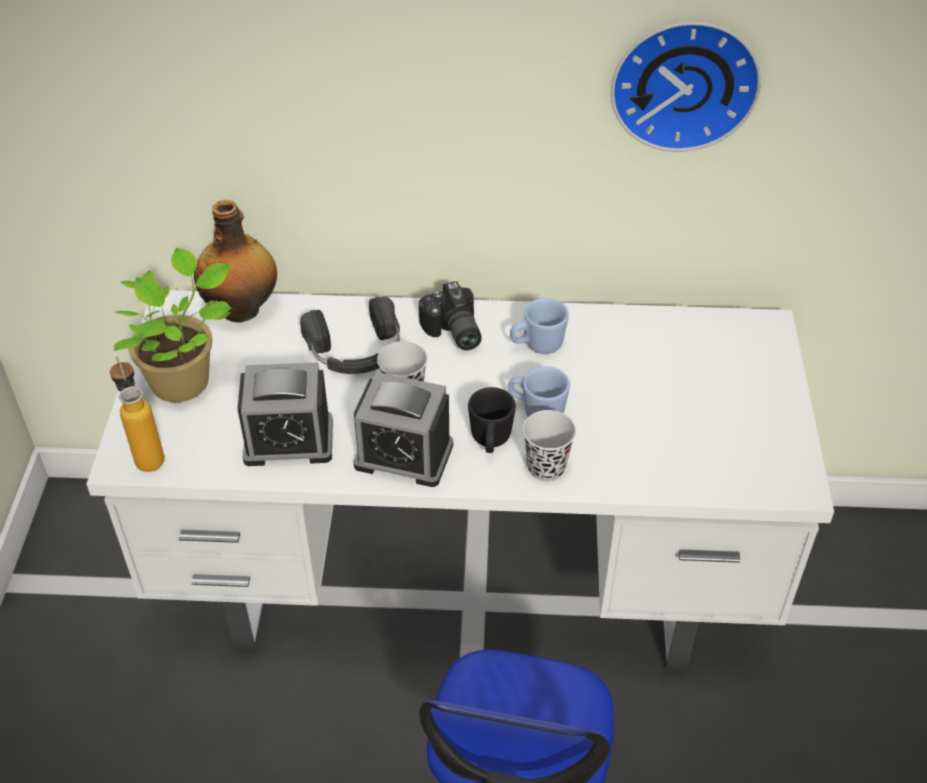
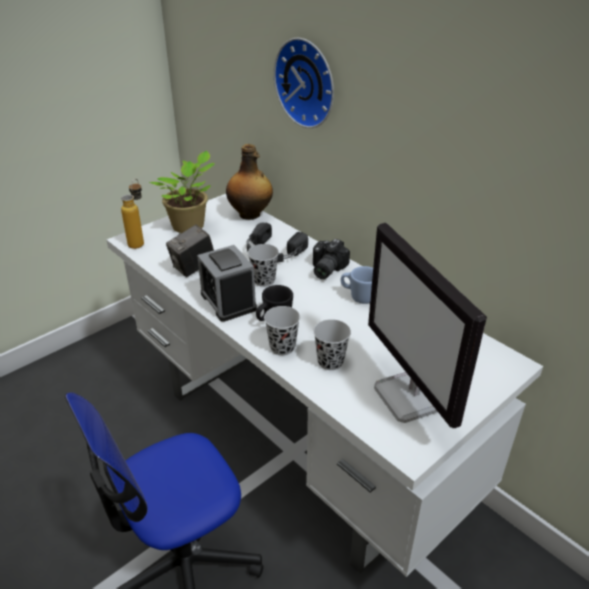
camera: 45 degrees right, 10 degrees down
(288, 440) = (193, 268): alarm clock -> camera
(536, 411) = (315, 322): blue mug -> none
(615, 447) = (330, 361): none -> black cup
(684, 82) = (491, 143): wall clock -> wall clock (308, 82)
(733, 429) = (412, 397): none -> monitor

